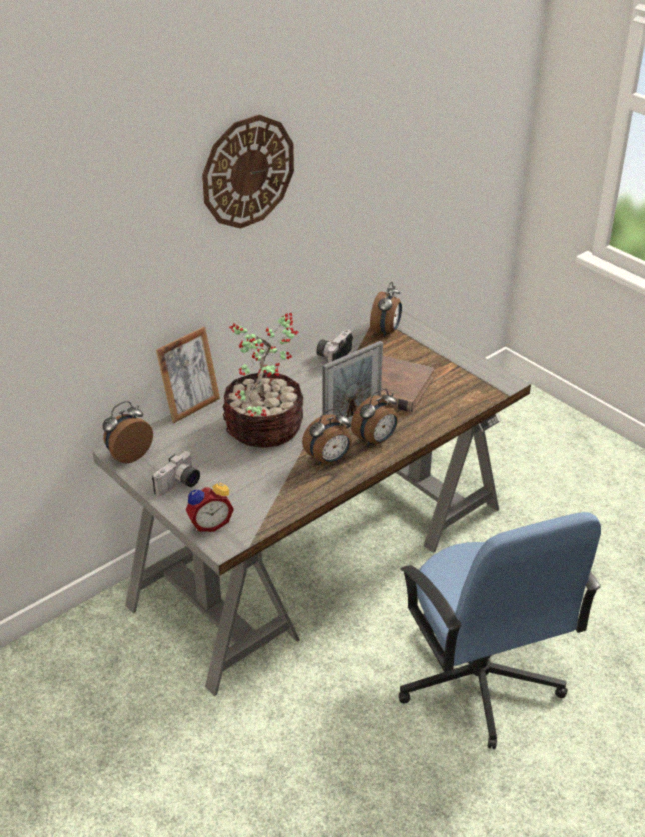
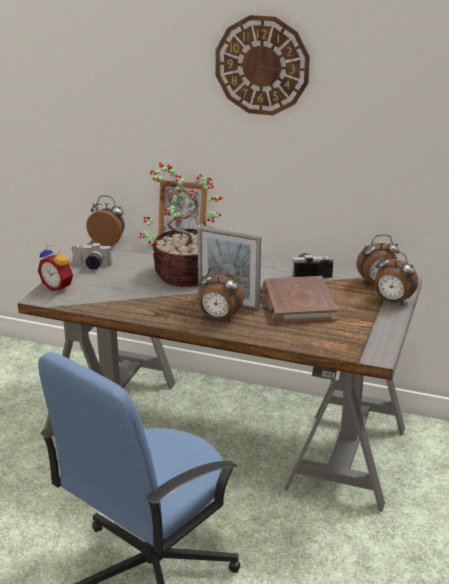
camera: 60 degrees right, 10 degrees down
(329, 460) = (173, 307): alarm clock -> alarm clock (392, 302)

